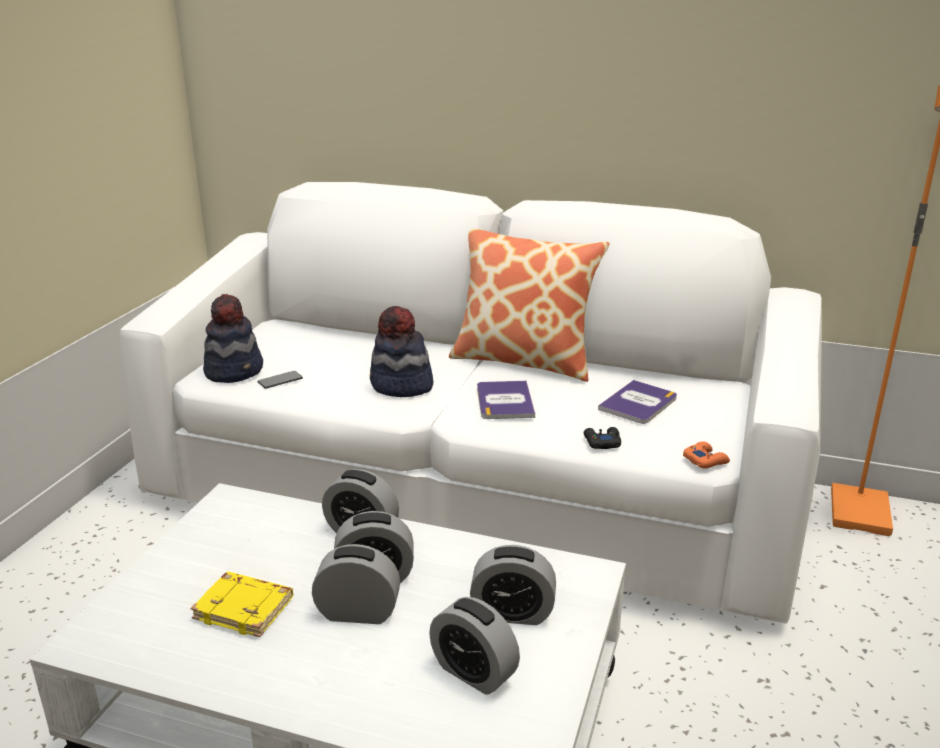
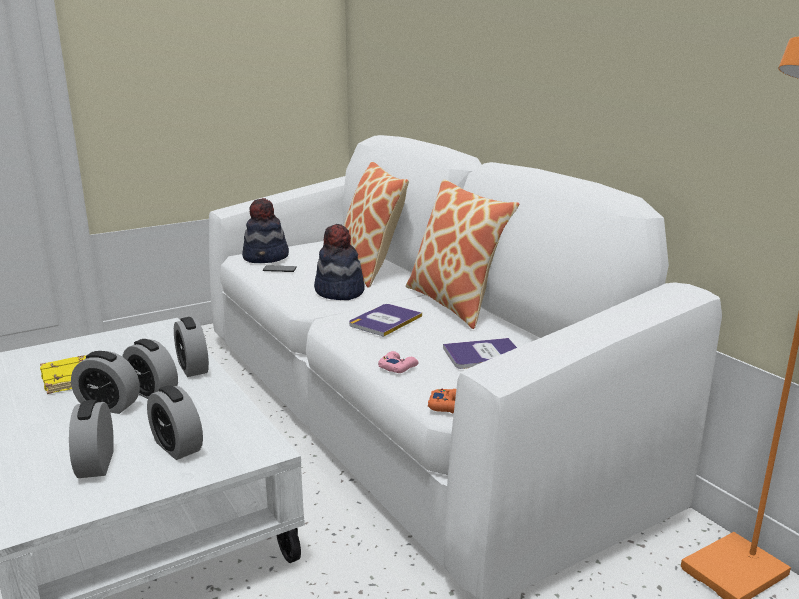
camera: 40 degrees right, 5 degrees down
(358, 612) = (109, 406): alarm clock -> alarm clock turned 150 degrees clockwise
(371, 347) = (371, 268): none -> pillow
(602, 442) = (397, 367): black game controller -> pink game controller

